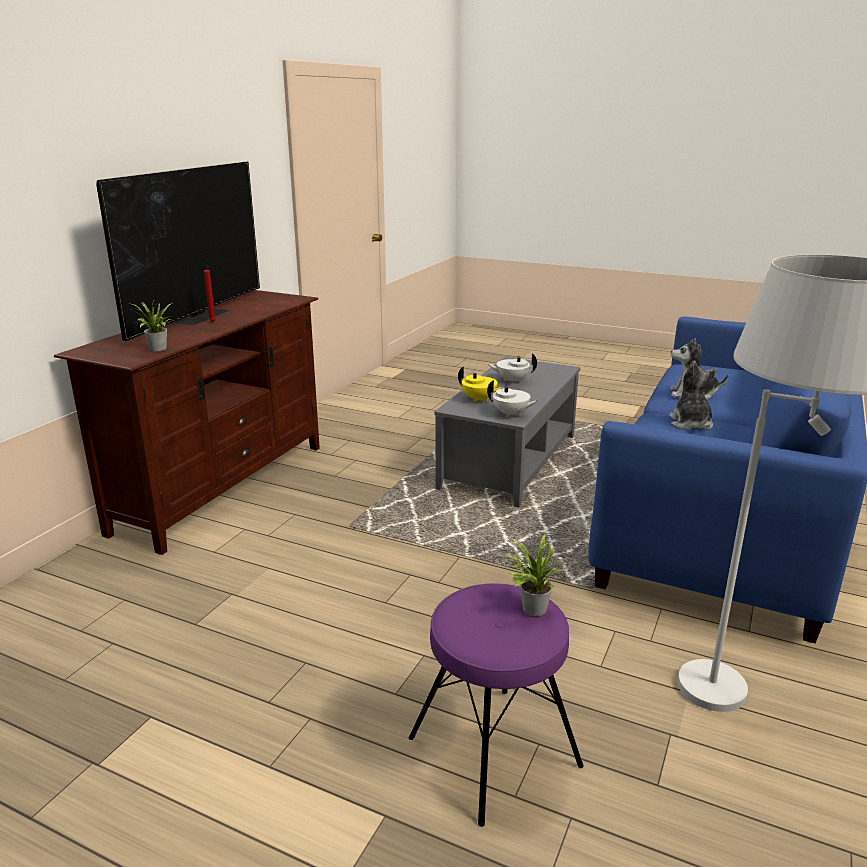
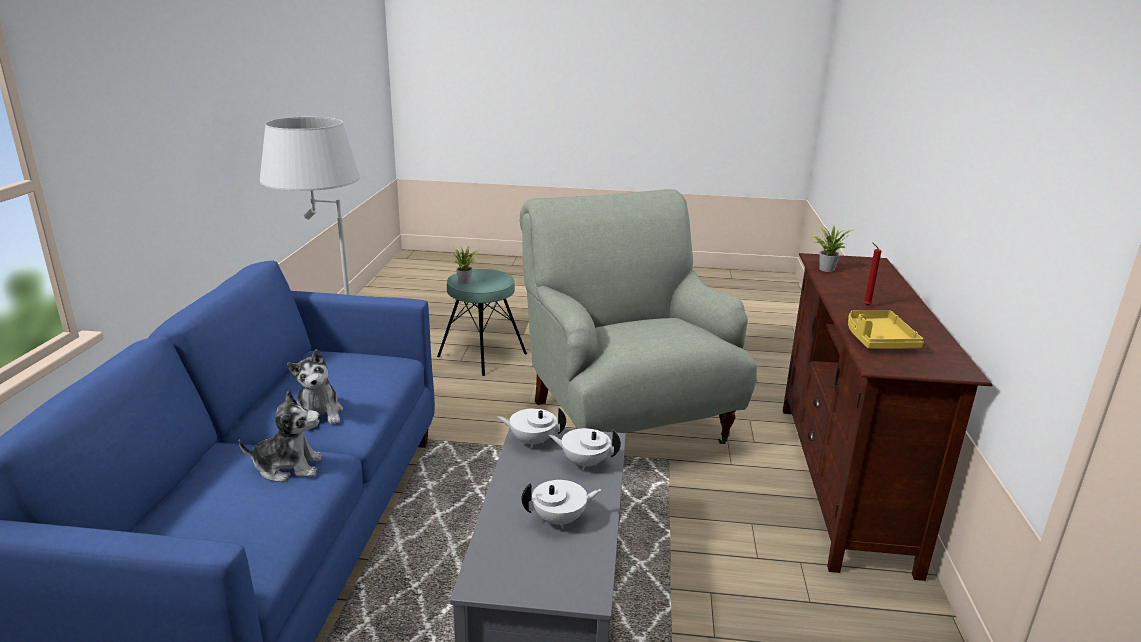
camera: 160 degrees right, 0 degrees up
(199, 315) = (906, 314): television -> none
(265, 306) = (877, 340): none -> yellow tray
(351, 574) = (626, 421): none -> grey armchair
(479, 400) = (584, 462): yellow teapot -> white teapot
(494, 752) = (482, 355): purple stool -> turquoise stool

